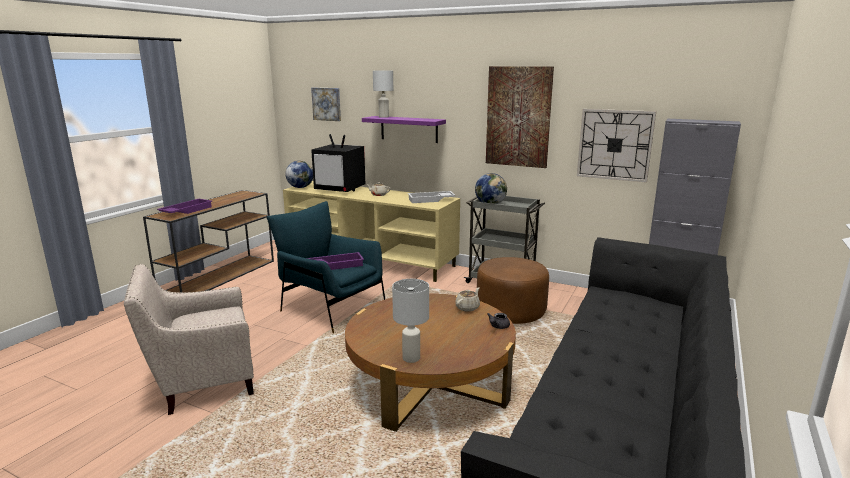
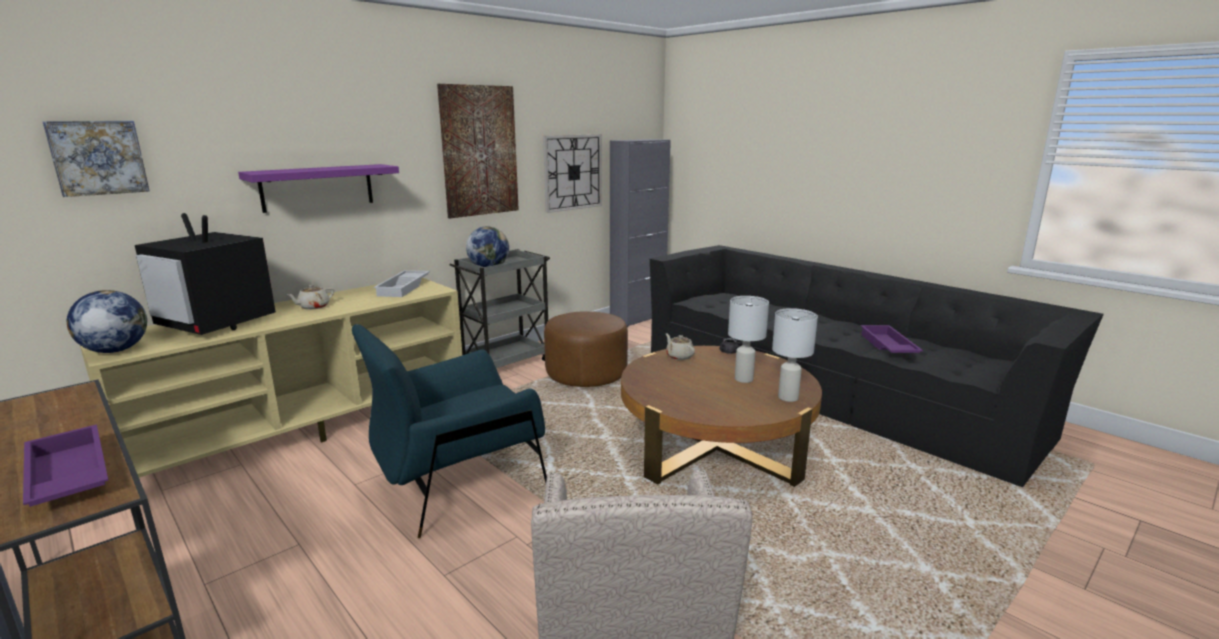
camera: 70 degrees left, 0 degrees up
(335, 265) = (483, 403): purple tray -> purple tray (887, 346)
(341, 189) = (218, 324): television -> television turned 75 degrees clockwise
(384, 117) = (277, 170): white table lamp -> white table lamp (744, 379)

